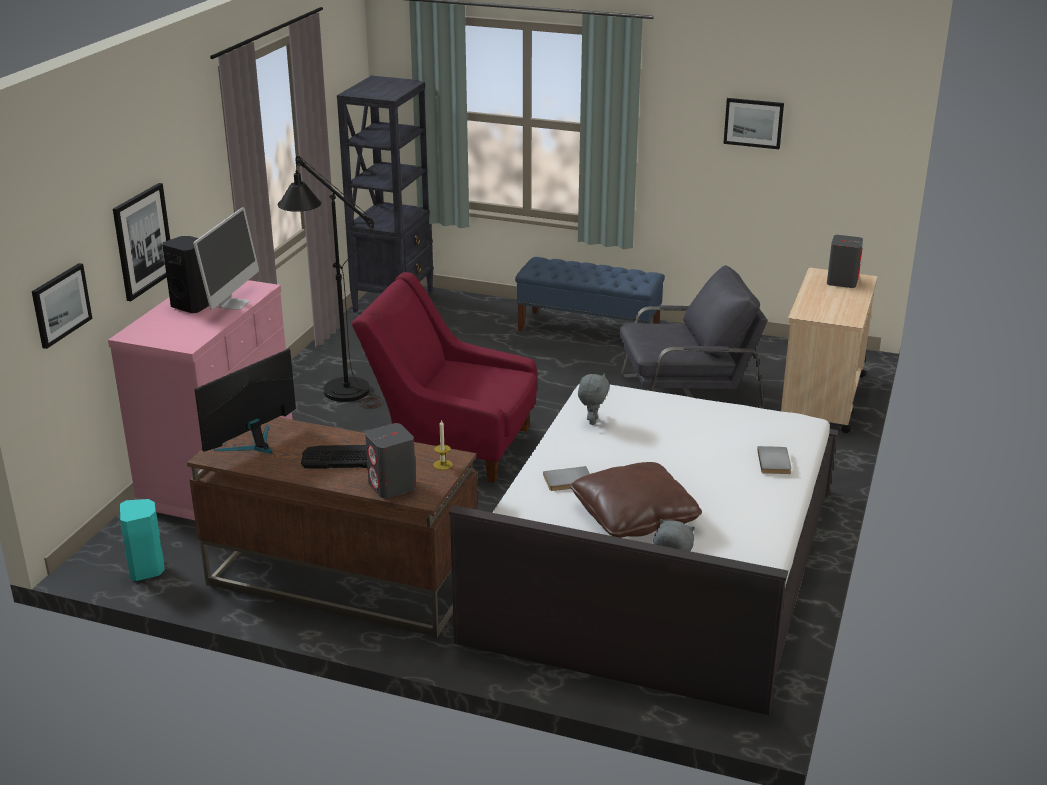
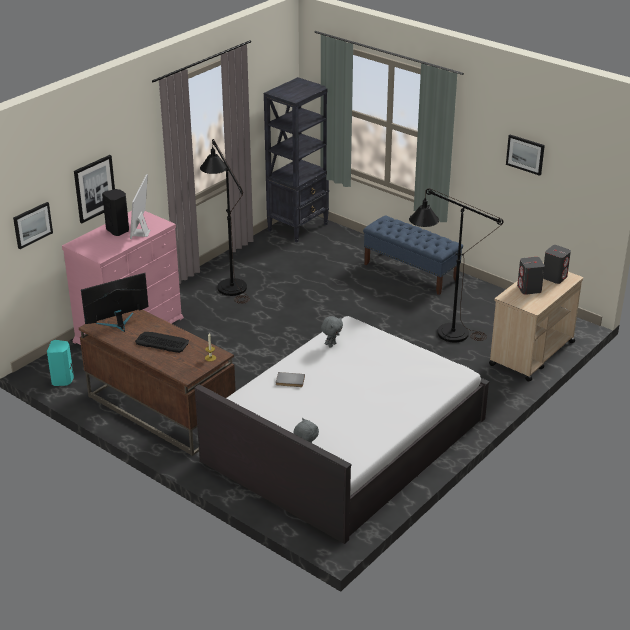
camera: 20 degrees right, 5 degrees up
(233, 304) = (141, 233): monitor -> monitor turned 150 degrees clockwise
(392, 486) = (175, 365): grey speaker -> grey speaker (529, 289)
(453, 445) = (273, 338): red armchair -> none
(634, 517) = (311, 411): brown pillow -> none
(688, 394) = (443, 332): grey armchair -> black floor lamp
(775, 462) = (420, 395): grey book -> none

